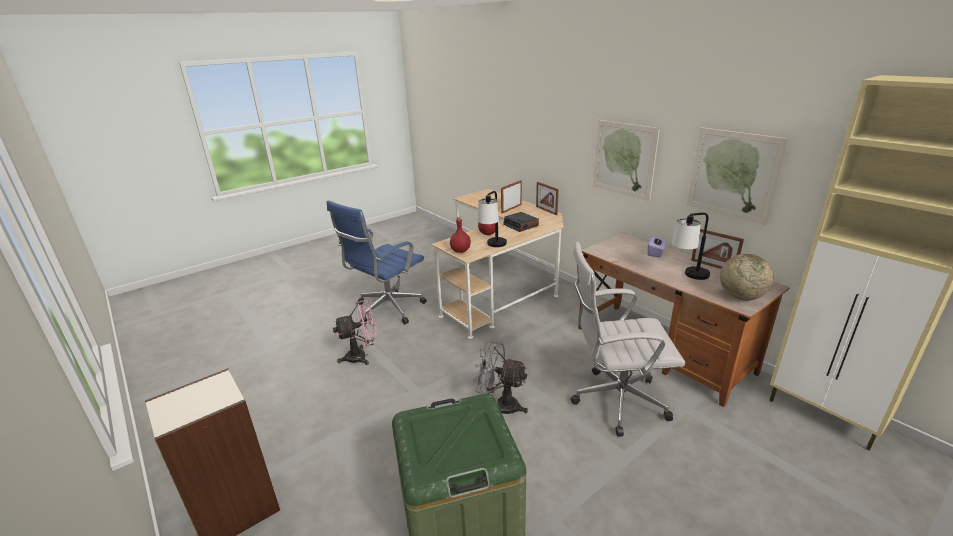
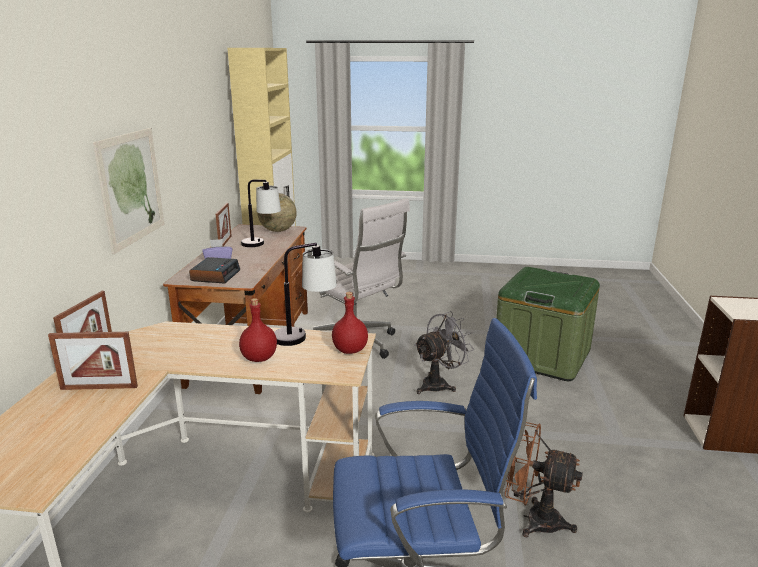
camera: 135 degrees left, 5 degrees down
(362, 356) = (533, 519): pink fan -> brown fan
(500, 405) = (439, 384): grey fan -> grey fan turned 105 degrees counterclockwise
(521, 225) = (192, 347): alarm clock -> alarm clock (215, 275)
(733, 174) = (196, 153): picture -> none

